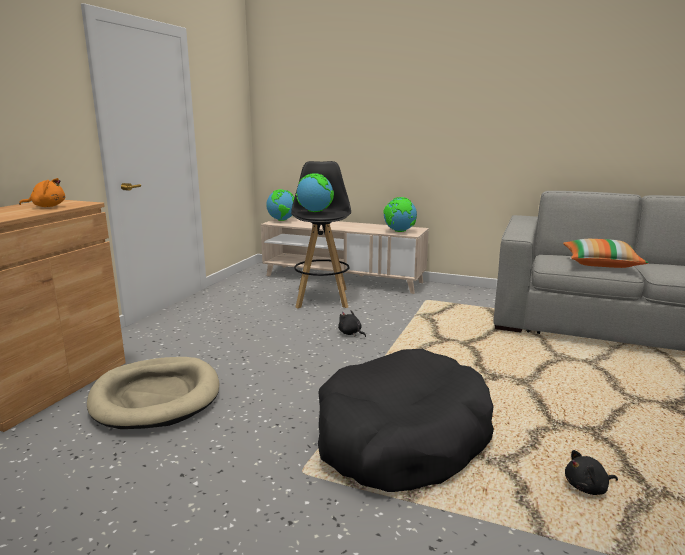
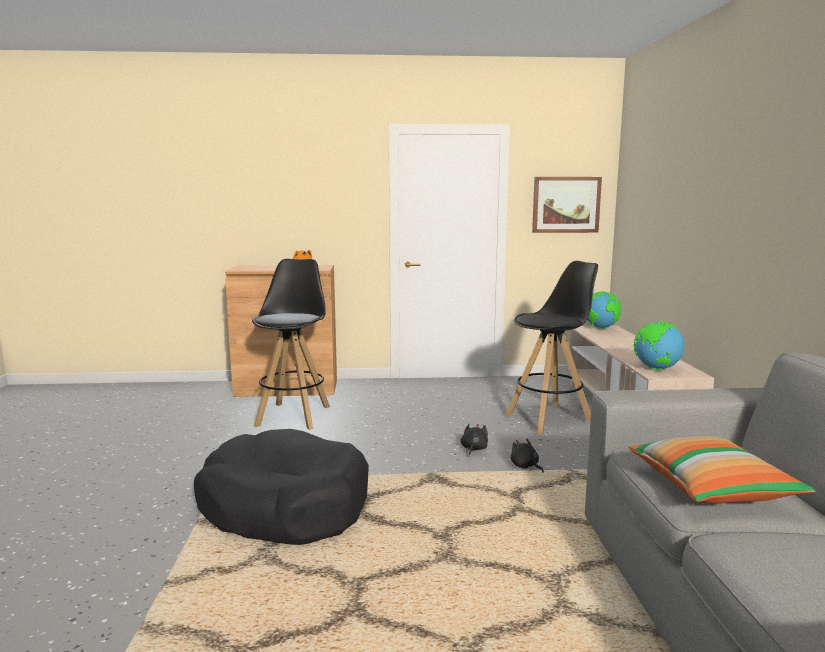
camera: 65 degrees right, 5 degrees down
(156, 397) = (294, 415): beige dog bed -> black stool
(227, 114) = (566, 204): none -> picture
(315, 211) = (541, 316): globe -> none
(588, 487) = (241, 609): black plush toy -> black plush toy (525, 466)

